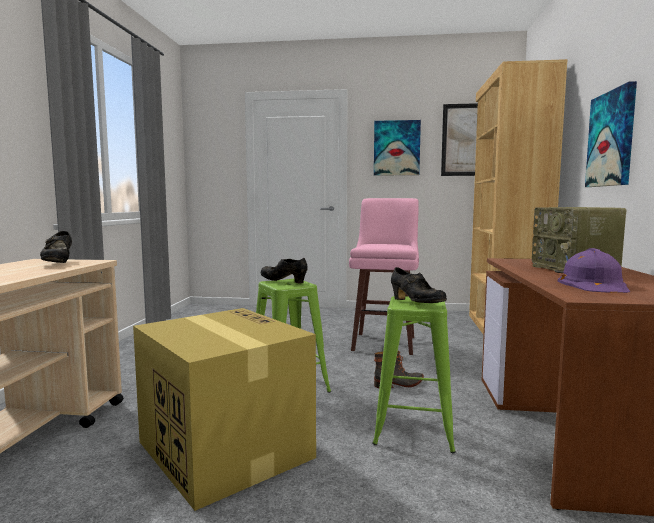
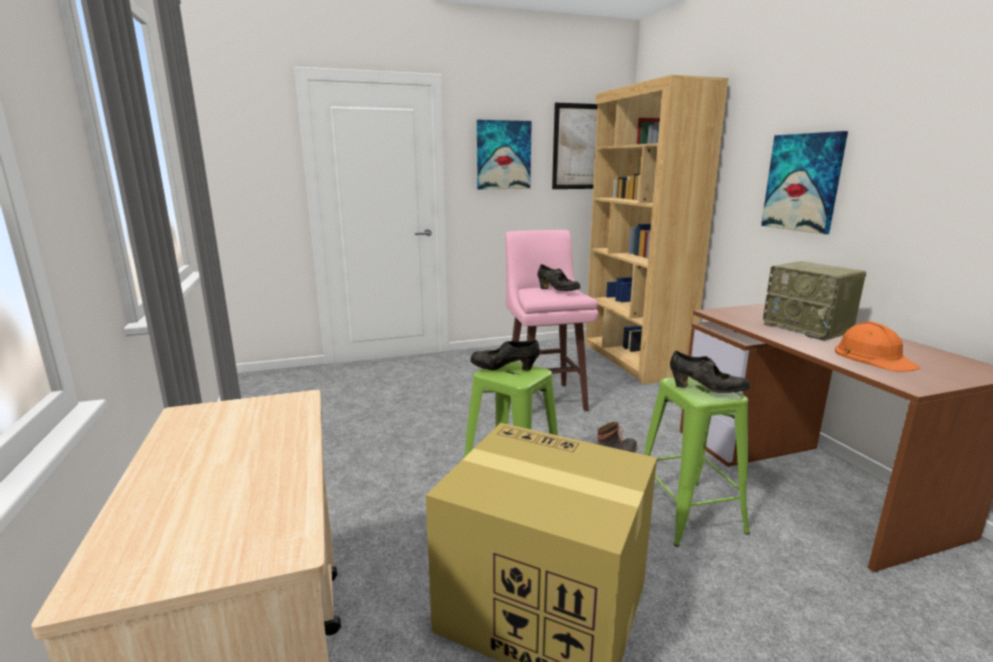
camera: 25 degrees left, 10 degrees up
(58, 263) = (252, 418): black shoe -> black shoe (557, 291)
(594, 284) = (873, 357): purple hard hat -> orange hard hat

